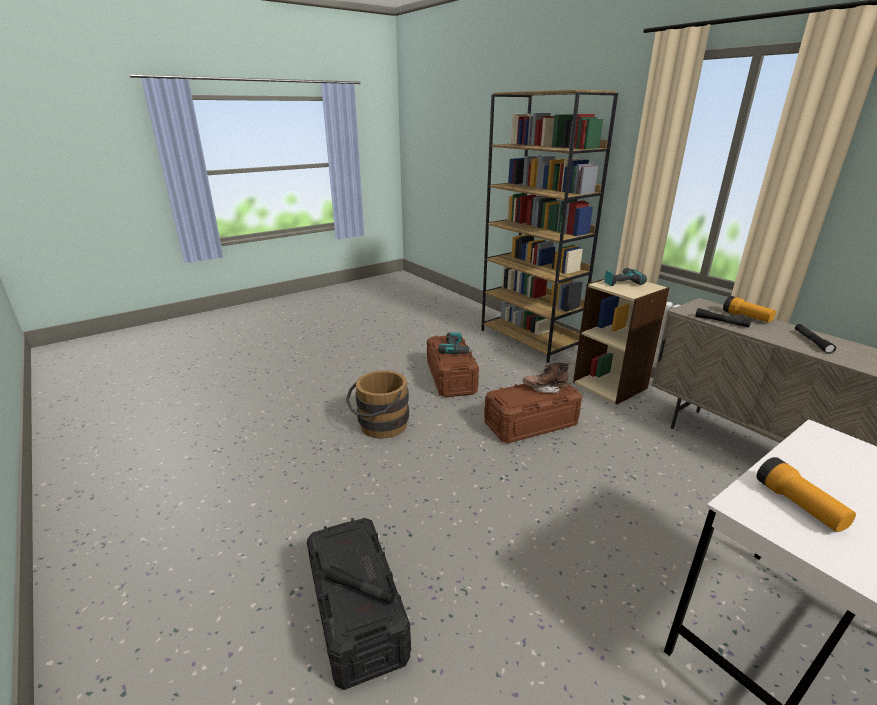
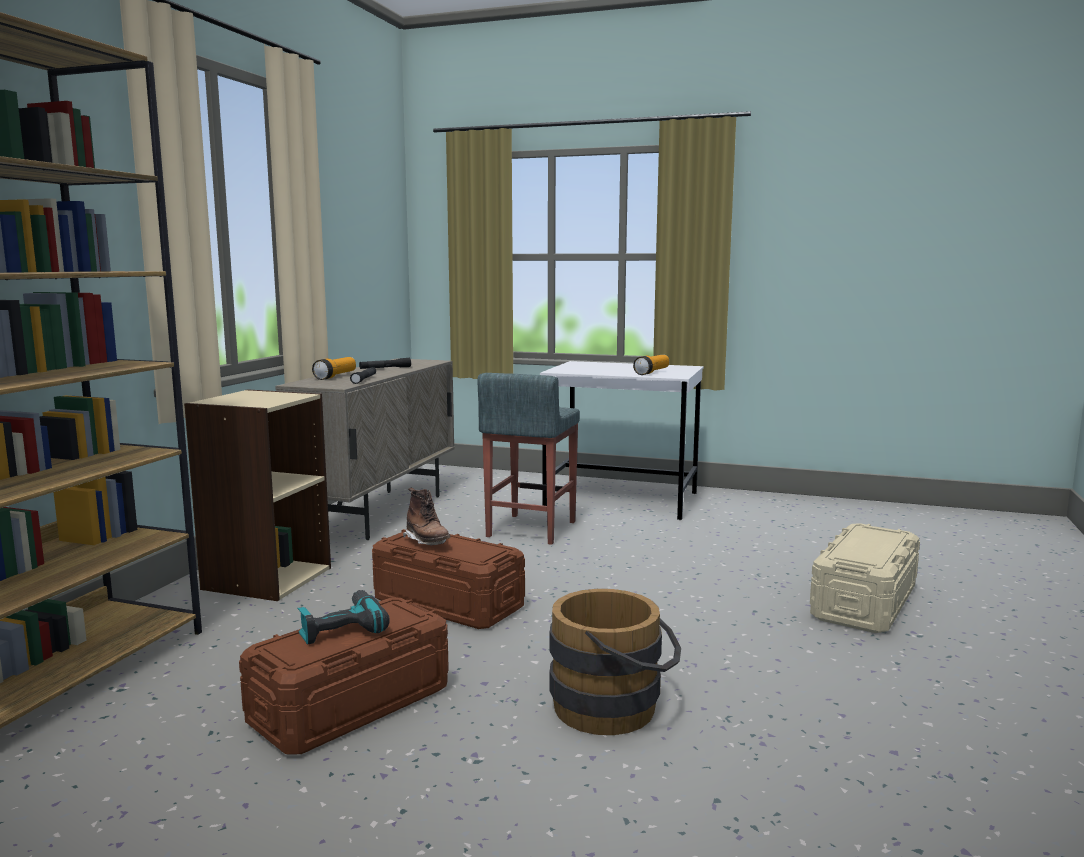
camera: 125 degrees left, 15 degrees down
(357, 614) = (864, 602): black storage box -> beige storage box
(360, 589) = (872, 536): black flashlight -> none
(621, 282) = (237, 400): power drill -> none
(669, 512) = (530, 529): none -> grey stool

